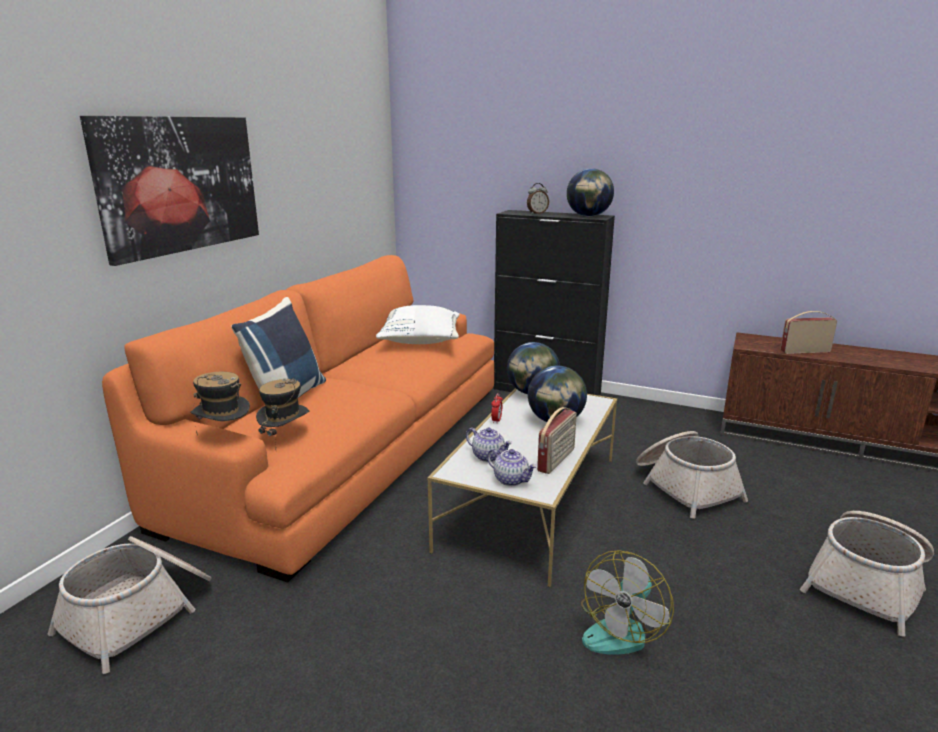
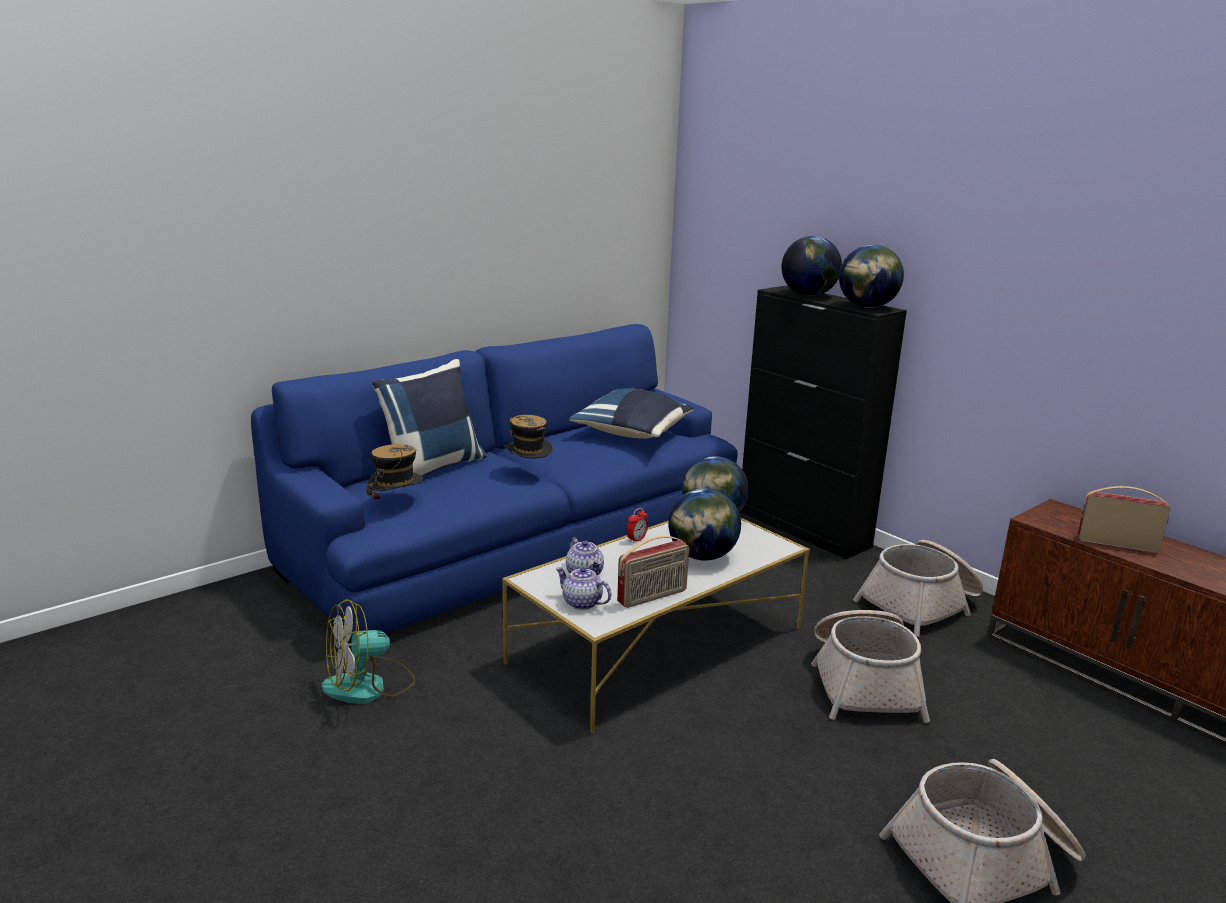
camera: 25 degrees right, 0 degrees up
(140, 612) = (225, 636): basket -> basket (921, 605)
(180, 184) = (364, 231): picture -> none
(224, 436) = (328, 489): hat -> hat (528, 473)
(351, 449) = (518, 541): orange sofa -> blue sofa
(421, 341) = (633, 433): white pillow -> blue pillow
(511, 480) = (581, 603): teapot -> teapot turned 150 degrees clockwise
(537, 213) = (808, 295): alarm clock -> globe
(621, 629) = (625, 797): fan -> fan (369, 686)

